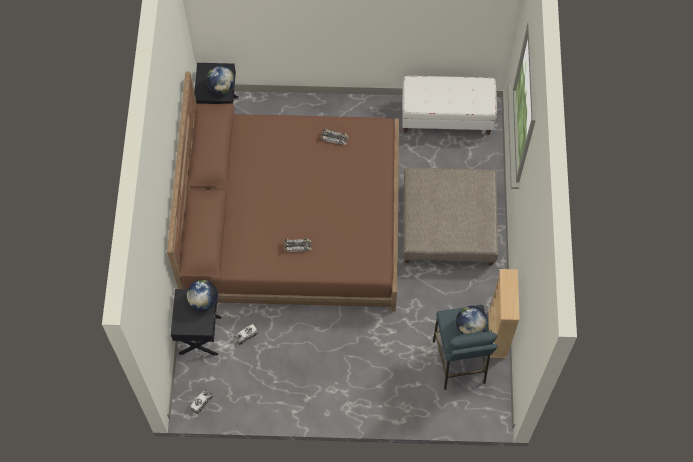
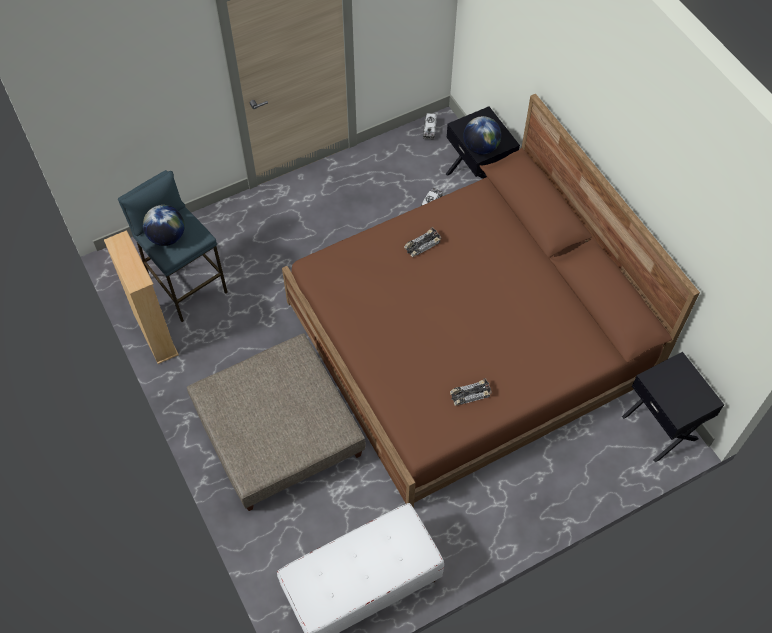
camera: 150 degrees right, 5 degrees down
(221, 87) = (664, 387): globe -> none

